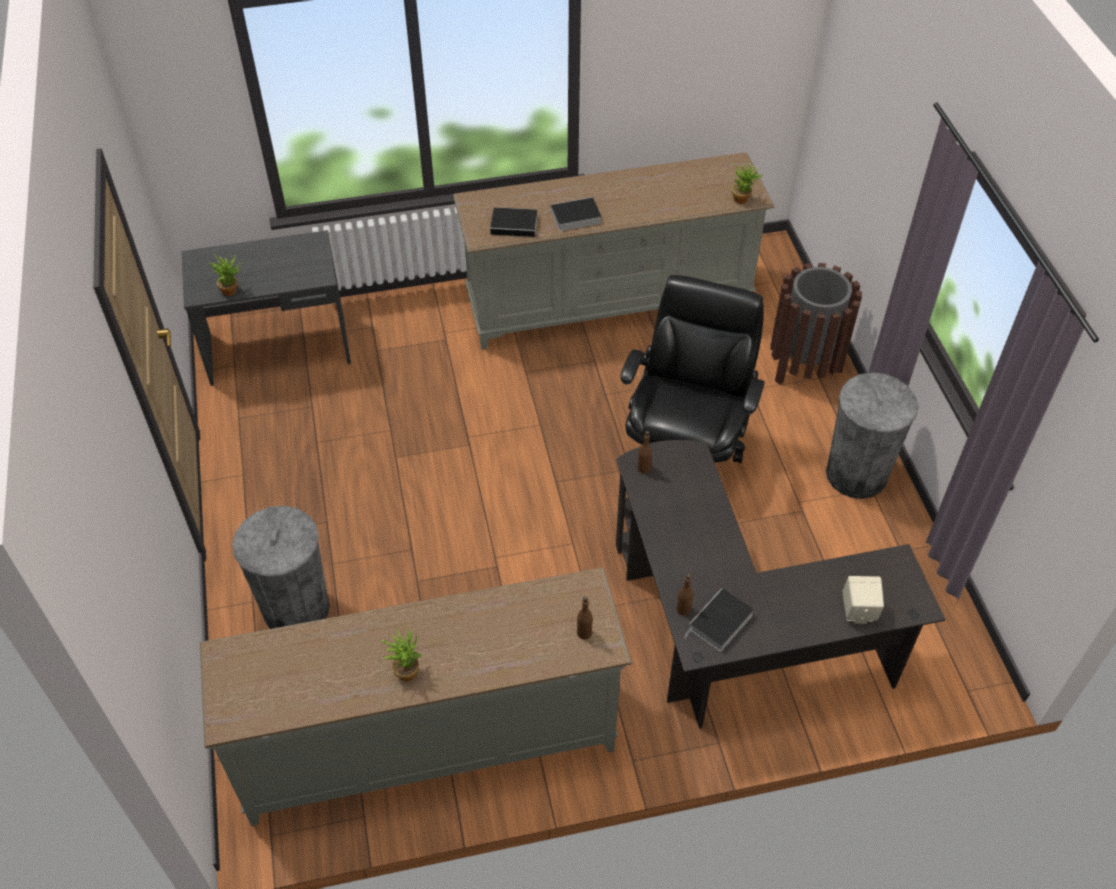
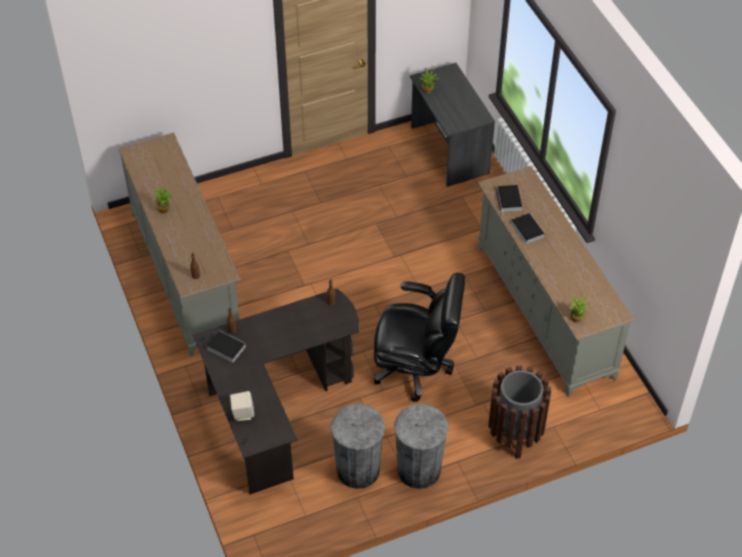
camera: 80 degrees right, 0 degrees up
(296, 609) = (260, 203): grey trash can -> grey trash can (358, 469)

